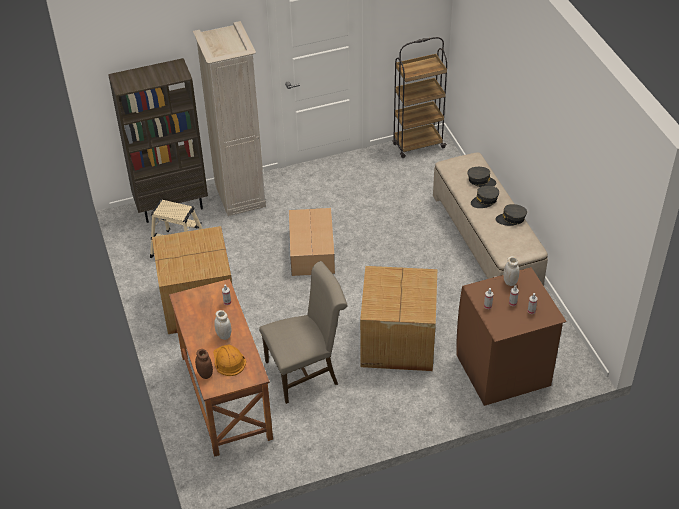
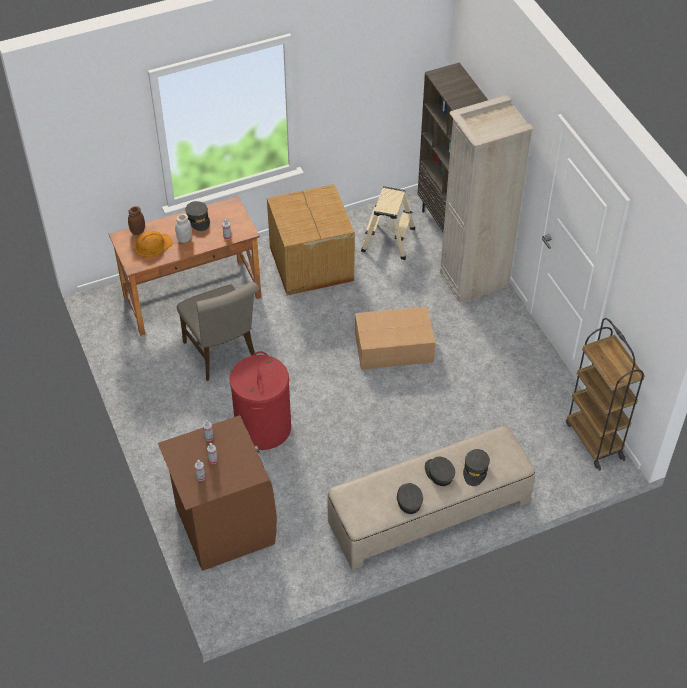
camera: 85 degrees right, 5 degrees up
(198, 324) = (198, 219): none -> grey cap
(397, 342) = (263, 427): cardboard box -> red laundry basket
(510, 281) = (246, 458): white jar -> none

